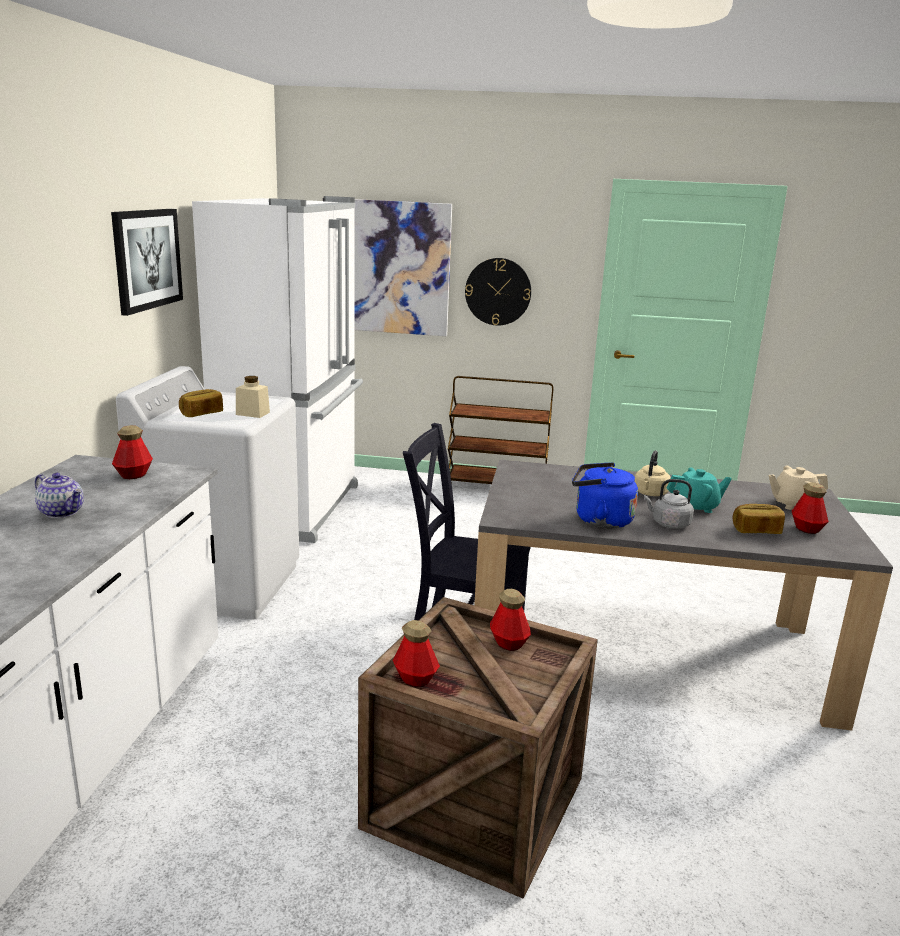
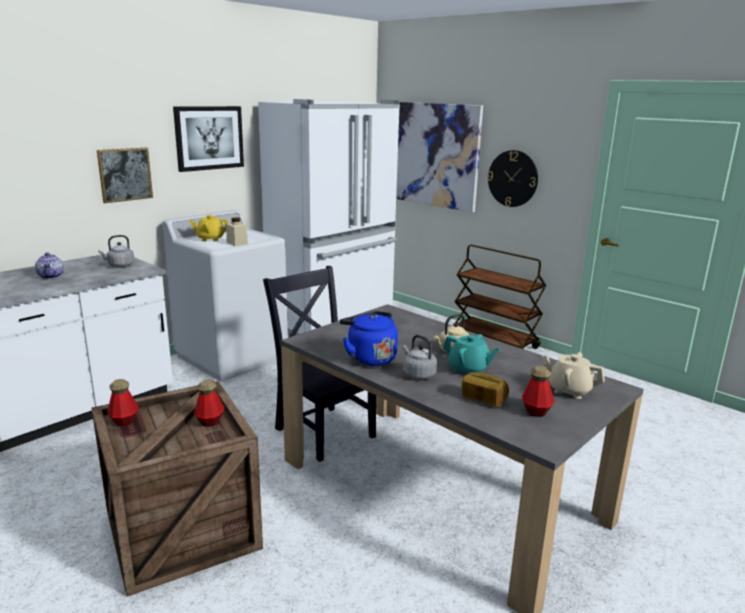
camera: 35 degrees right, 0 degrees up
(68, 327) = (125, 174): none -> picture
(133, 475) = (119, 265): bottle -> grey kettle
(201, 413) = (210, 239): bread -> yellow teapot

